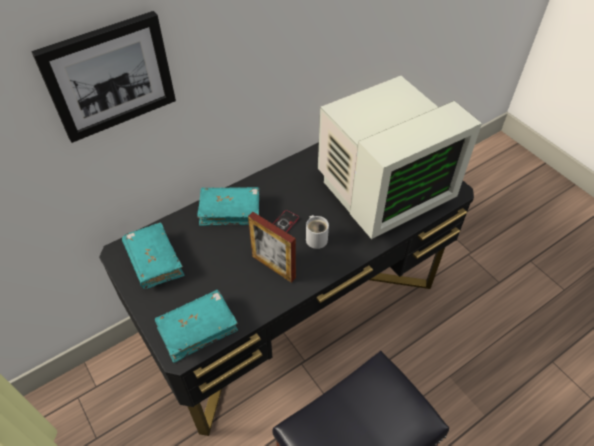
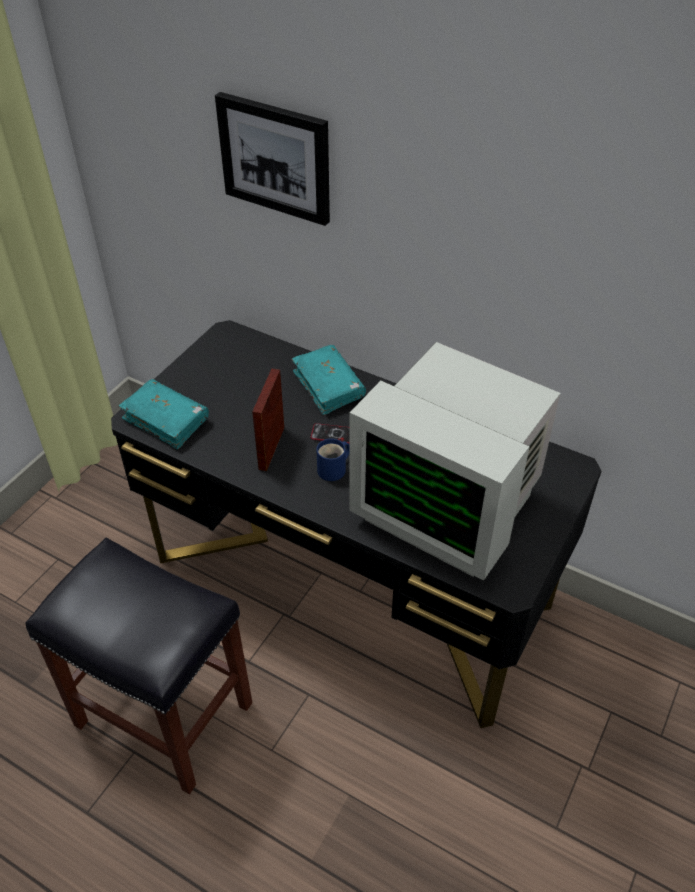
camera: 65 degrees right, 5 degrees down
(154, 261) = (230, 359): turquoise book -> none
(316, 238) = (334, 469): white mug -> blue mug

